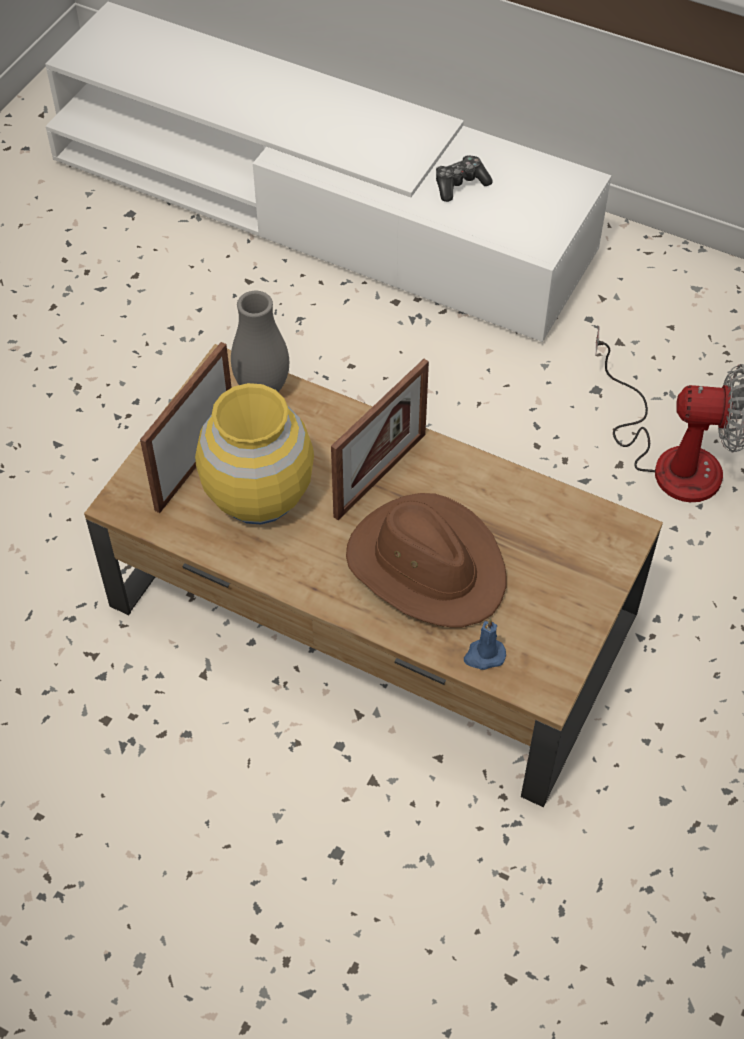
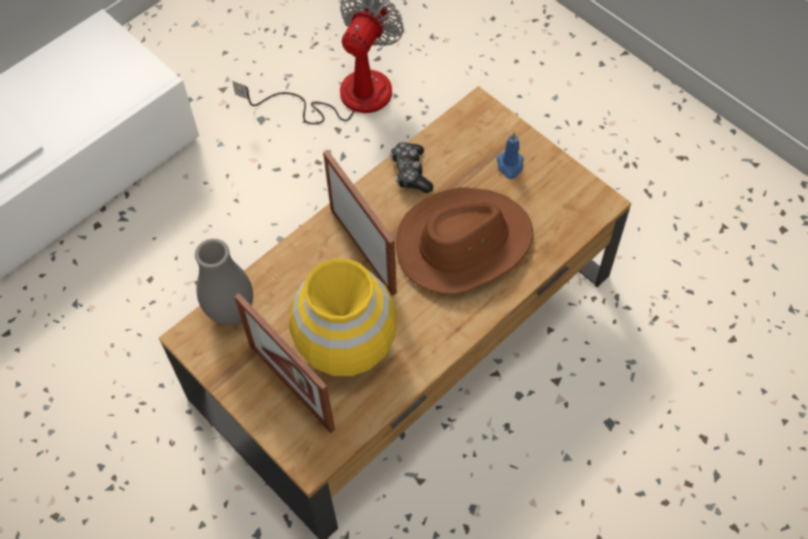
camera: 70 degrees left, 5 degrees up
(460, 184) = (50, 110): game controller -> game controller (410, 172)
(484, 655) = (558, 231): blue candle -> blue candle (510, 166)

